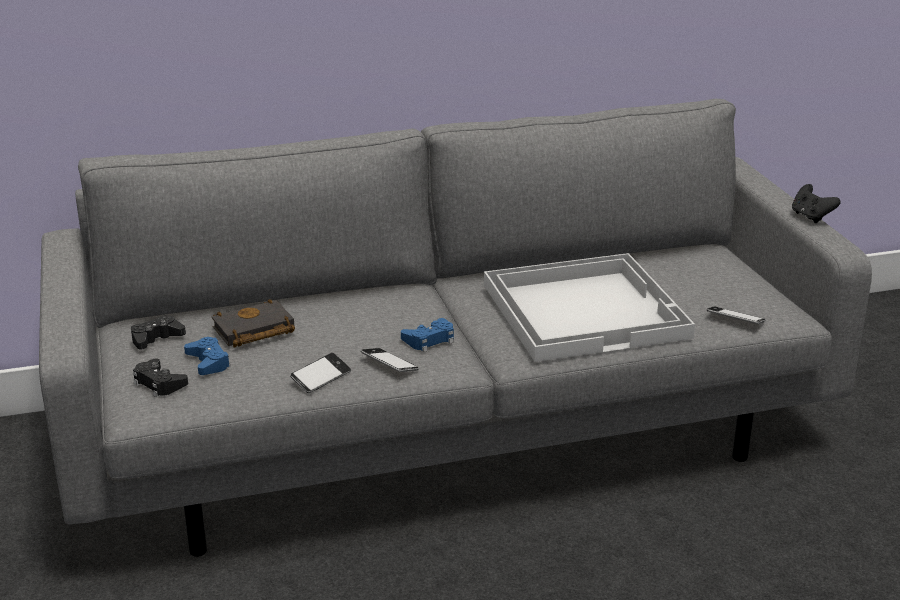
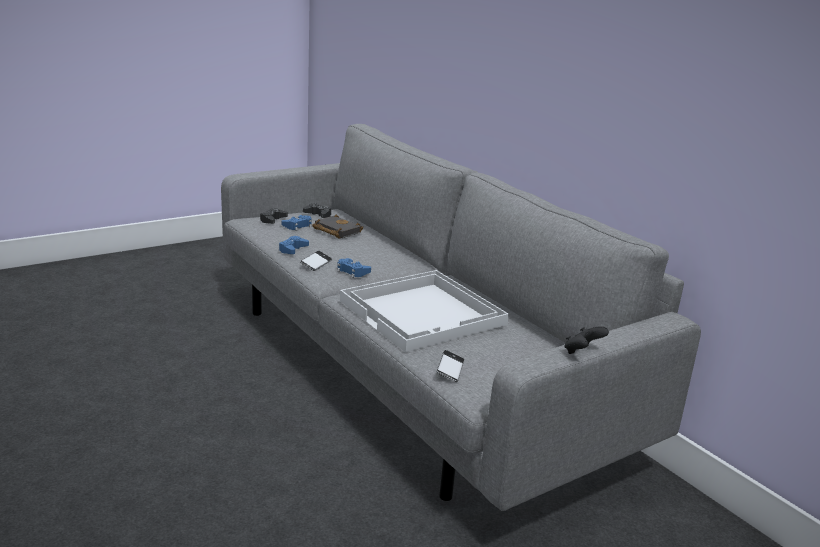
camera: 70 degrees right, 5 degrees down
(321, 377) = (293, 249): phone -> blue game controller

